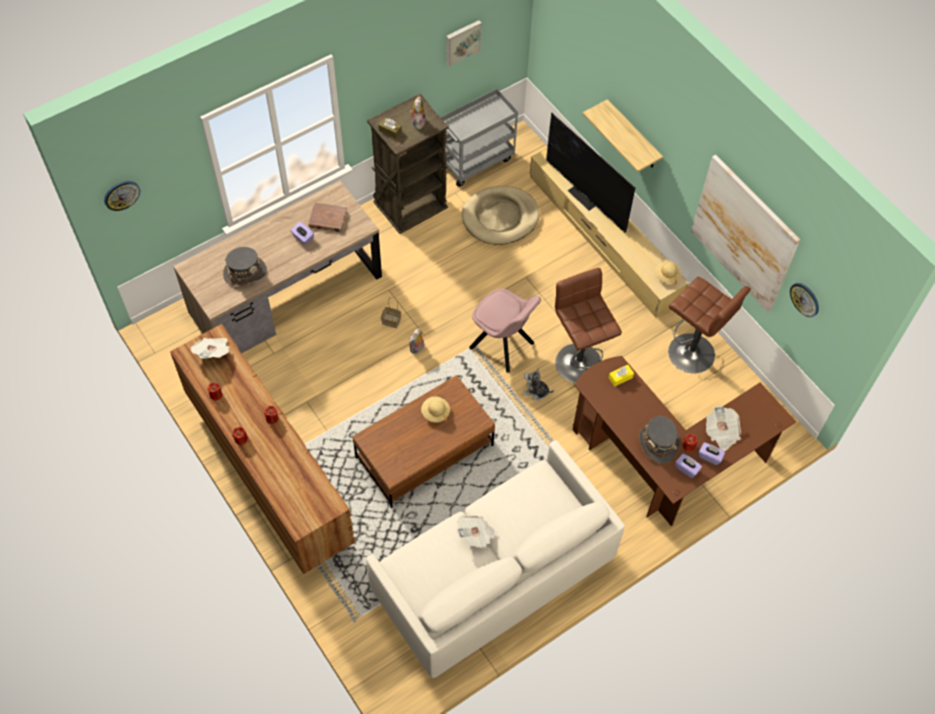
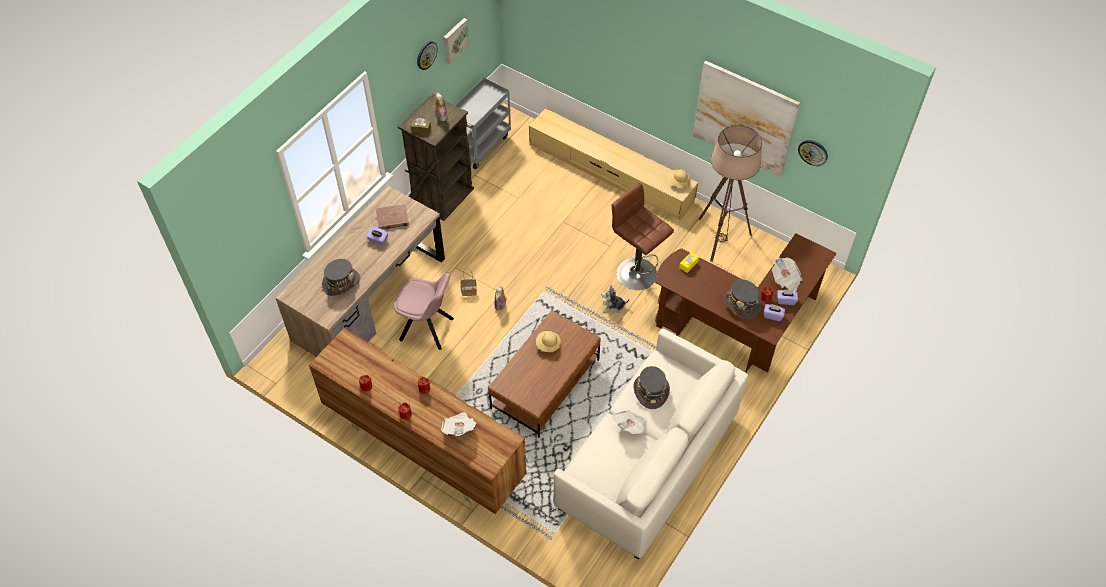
camera: 20 degrees left, 5 degrees down
(121, 195) = (225, 240): wall clock -> wall clock (426, 55)
(213, 352) = (348, 353): newspaper -> newspaper (459, 428)
(500, 217) = (520, 183): beige dog bed -> none
(502, 345) = (569, 280): pink chair -> pink chair (427, 329)
(516, 504) = (650, 391): none -> grey hat
(585, 196) = (586, 142): television -> none
(633, 136) = (620, 75): shelf -> none
(691, 354) = (720, 238): brown stool -> floor lamp

